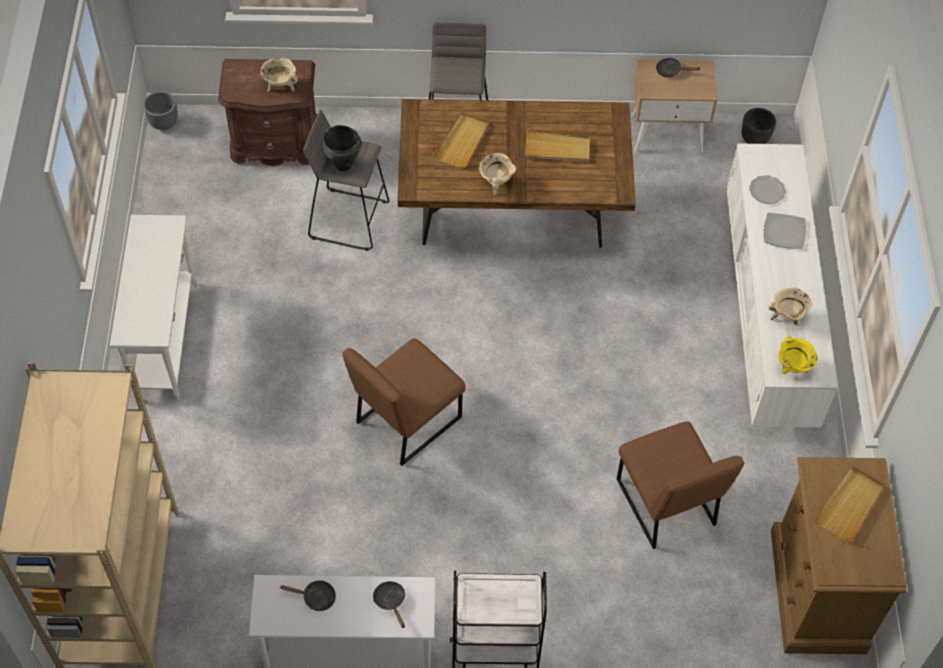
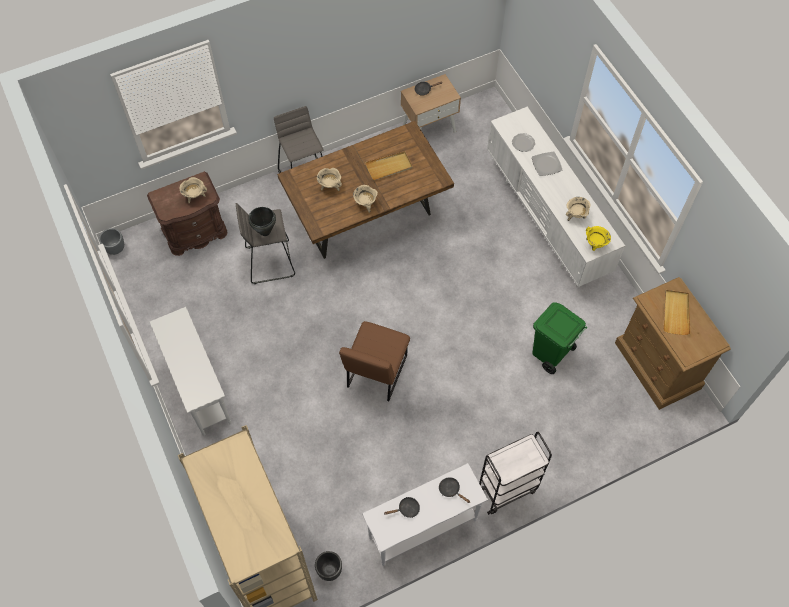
camera: 25 degrees left, 5 degrees up
(462, 142) = (330, 186): beige tray -> beige cooking pot
(666, 505) = (551, 354): brown chair -> green trash can
(754, 139) = (480, 111): black planter -> black planter (329, 570)

